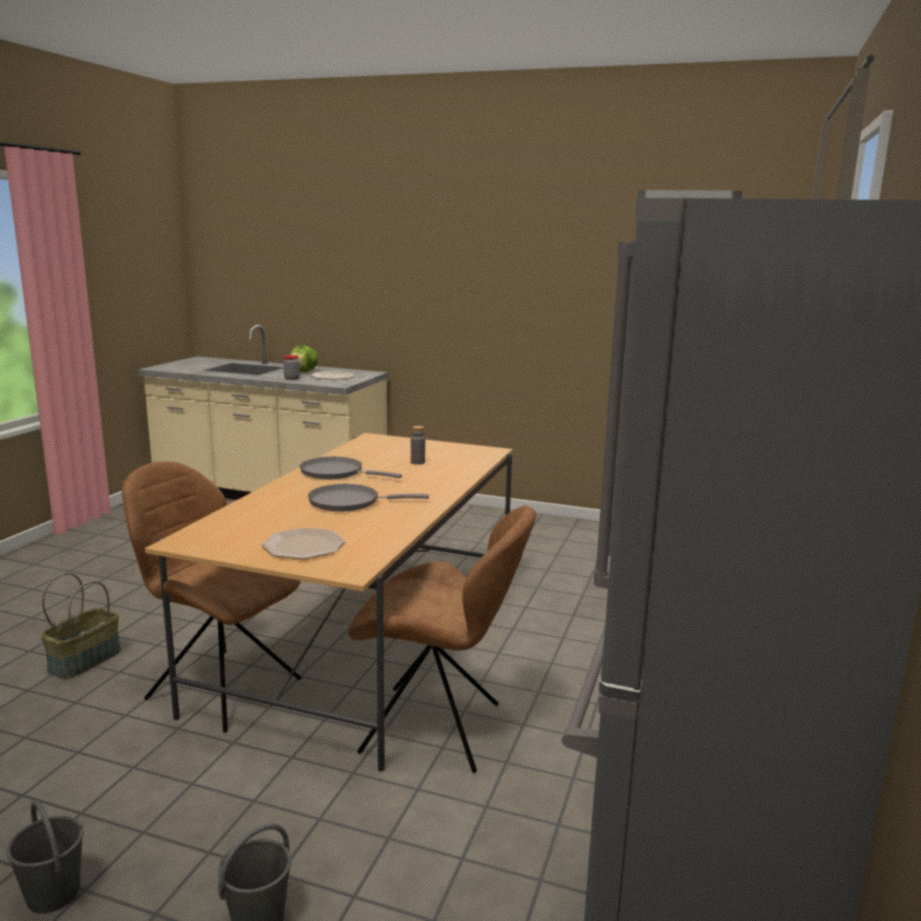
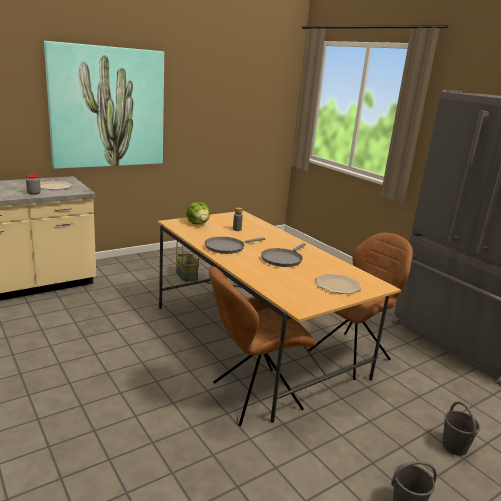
camera: 55 degrees left, 5 degrees up
(85, 660) = (158, 437): basket -> basket (186, 275)
(304, 372) = (20, 186): lettuce -> lettuce (198, 223)
(438, 282) = (107, 108): none -> picture

